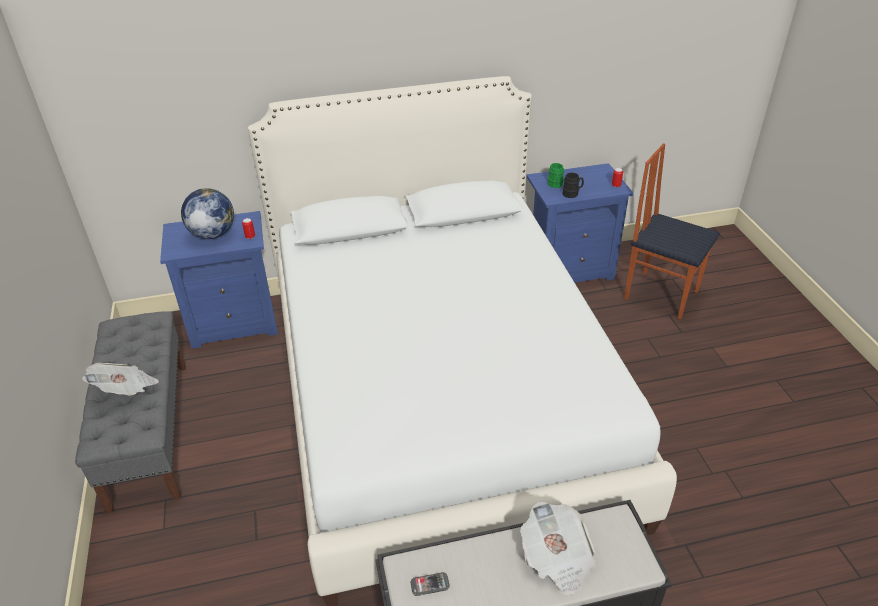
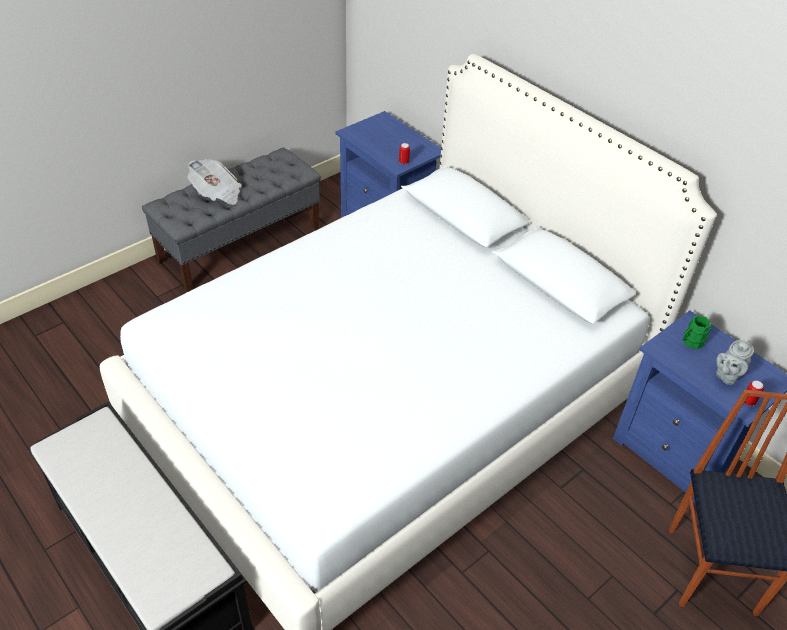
camera: 60 degrees right, 5 degrees up
(212, 234) = (390, 141): globe -> none
(430, 584) = (88, 445): phone -> none
(557, 559) = (143, 530): newspaper -> none
(572, 193) = (687, 363): black mug -> none
(591, 184) = (727, 375): none -> grey teapot

